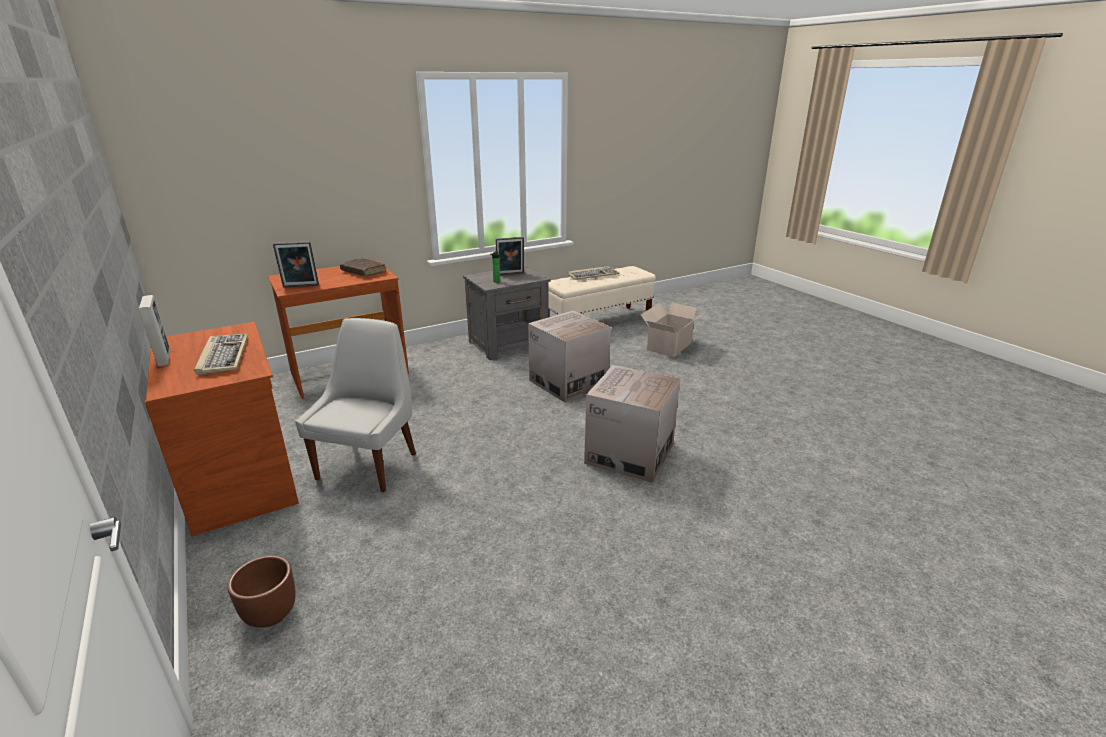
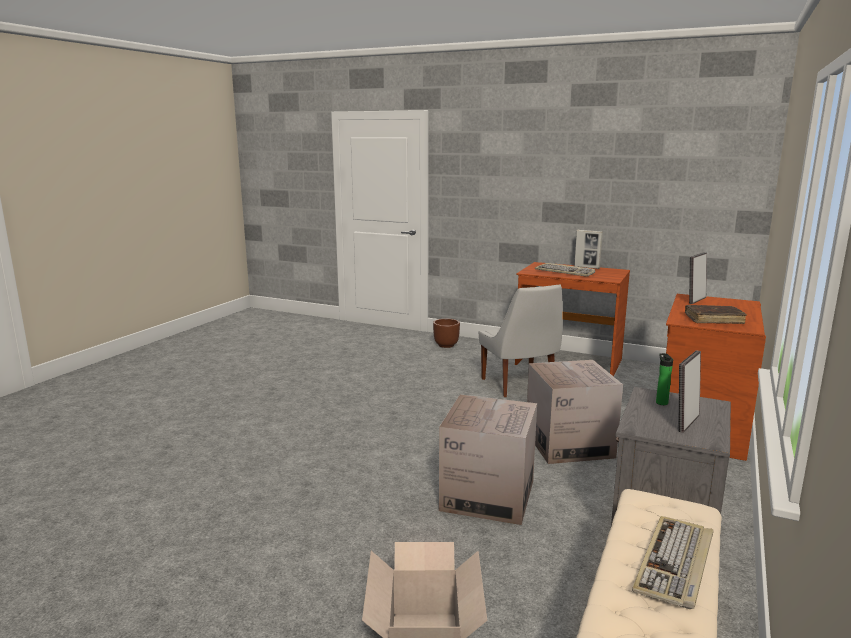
camera: 145 degrees right, 10 degrees down
(629, 454) = (345, 445): cardboard box -> cardboard box (569, 444)

